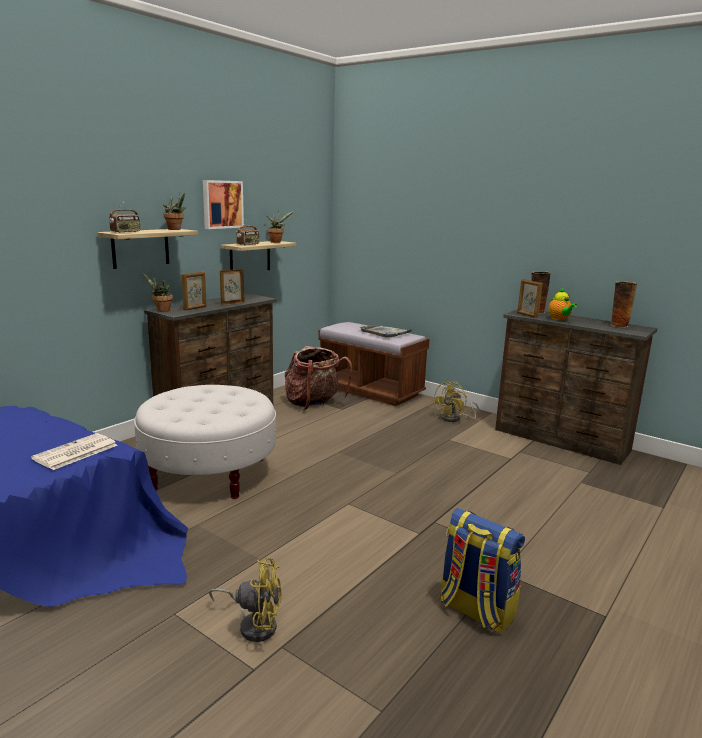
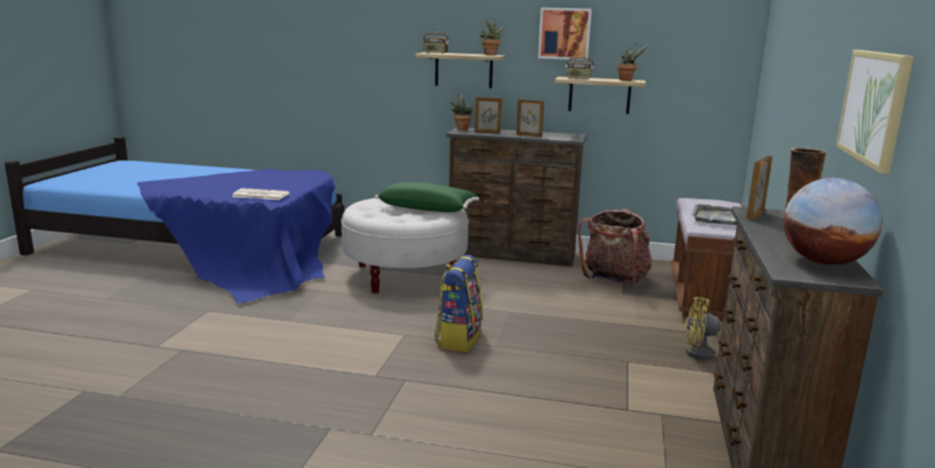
camera: 65 degrees right, 0 degrees up
(220, 396) = (427, 209): none -> green pillow
(254, 624) = (204, 336): yellow fan -> none
(475, 610) = (255, 420): backpack -> backpack (458, 339)
(559, 319) = (773, 230): teapot -> none
(595, 244) = (874, 107): none -> picture
(618, 325) = (823, 262): vase -> globe

